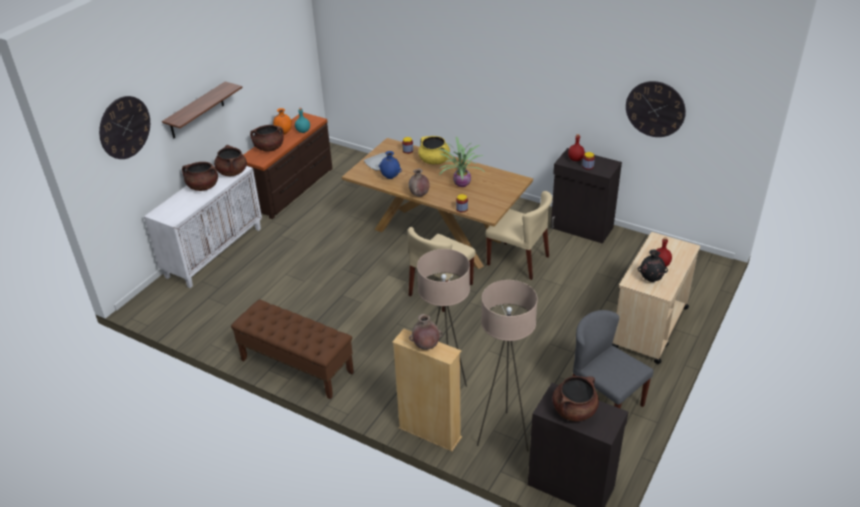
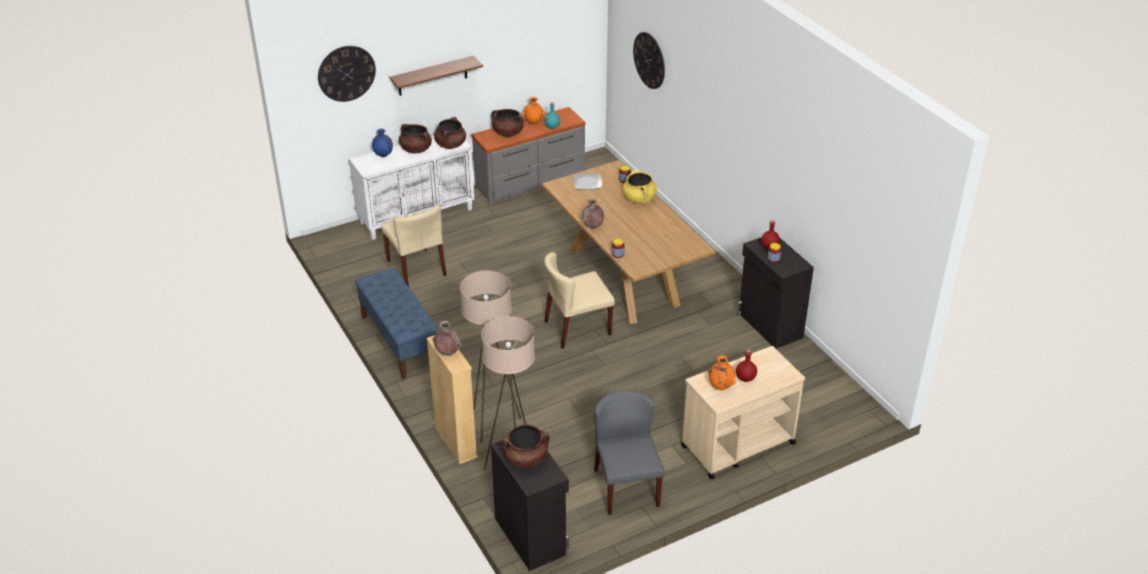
camera: 30 degrees right, 0 degrees up
(292, 189) = (530, 182): brown dresser -> grey dresser
(296, 366) = (399, 341): brown bench -> blue bench
(390, 177) = (584, 200): blue vase -> blue vase (383, 155)
(461, 183) = (642, 230): potted plant -> none
(518, 260) = (675, 331): beige chair -> beige chair (416, 268)
(650, 279) = (720, 387): black vase -> orange vase
(655, 109) = (845, 220): wall clock -> wall clock (649, 60)

